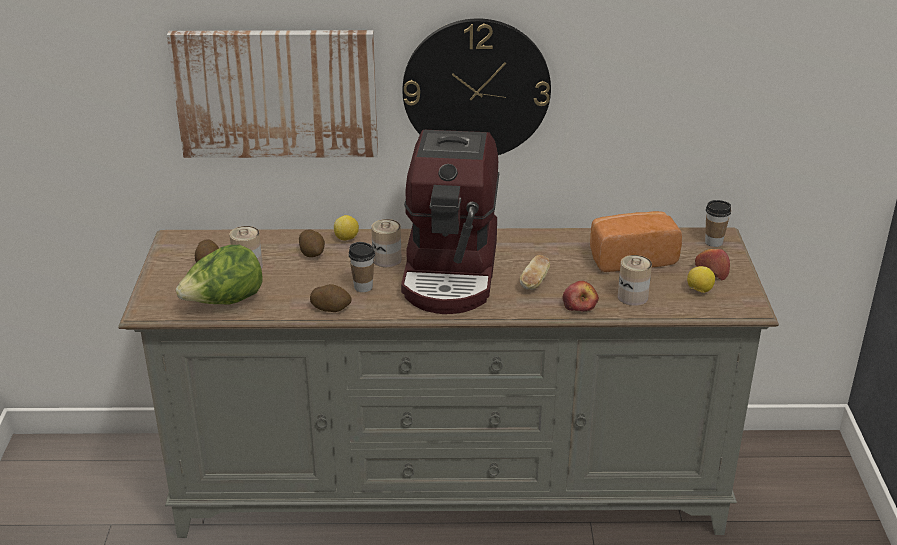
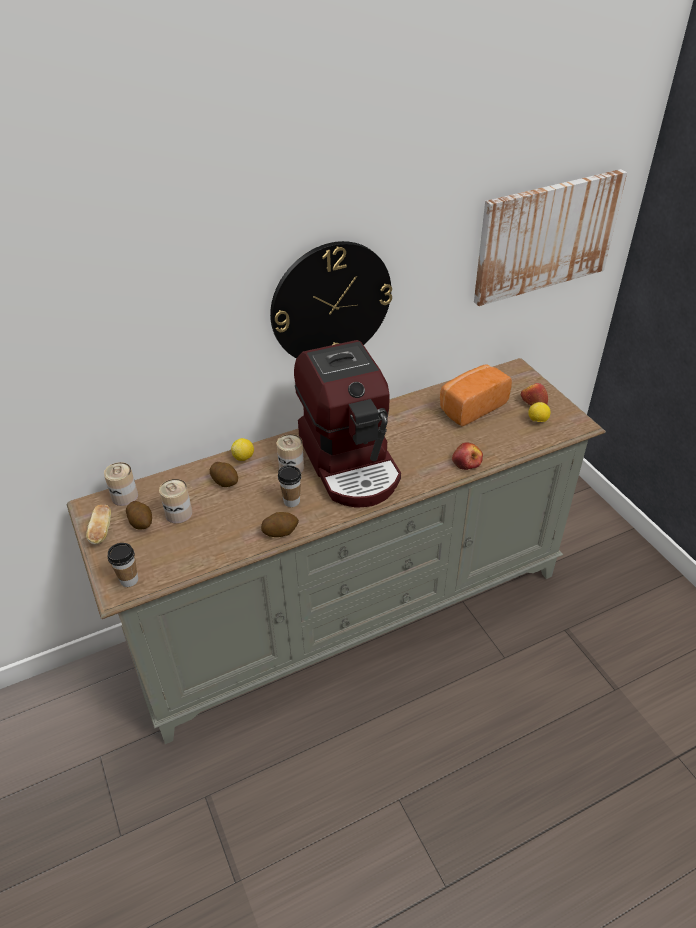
camera: 25 degrees left, 10 degrees up
(224, 302) = (184, 558): lettuce -> none
(276, 93) = (159, 352): picture -> picture (546, 236)
(534, 282) = (419, 451): bread -> bread (101, 531)
(632, 297) = (497, 442): can -> can (125, 496)
(713, 242) = (516, 375): cup -> cup (129, 580)

